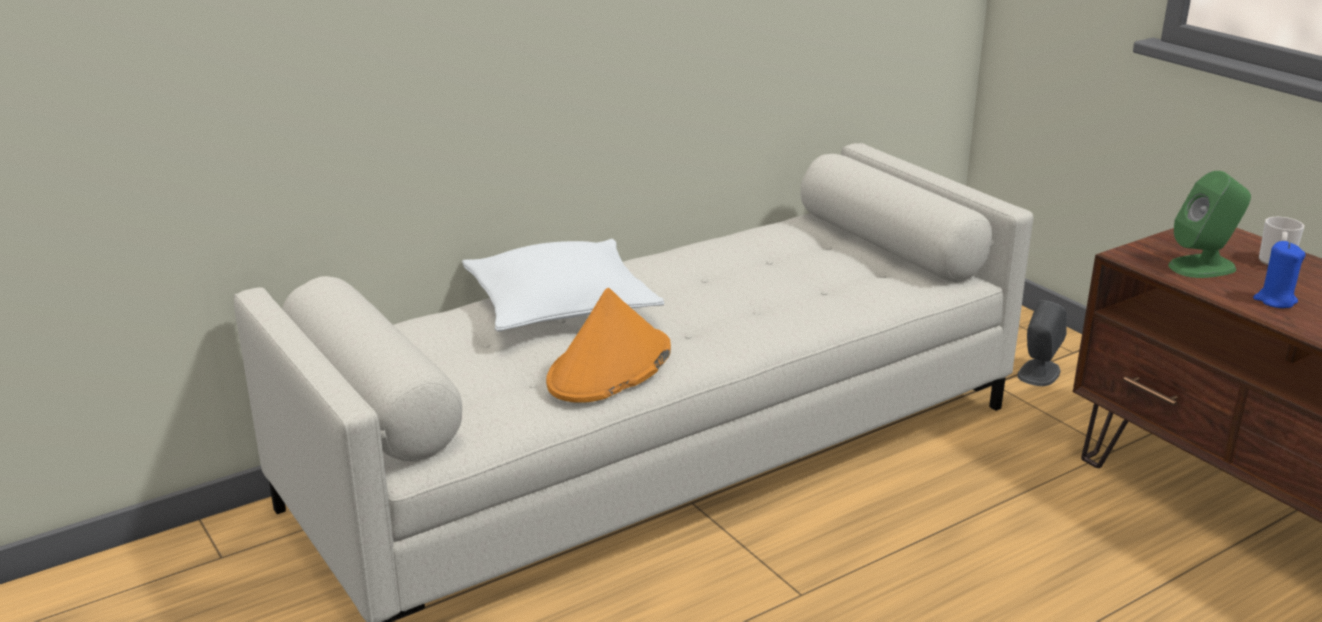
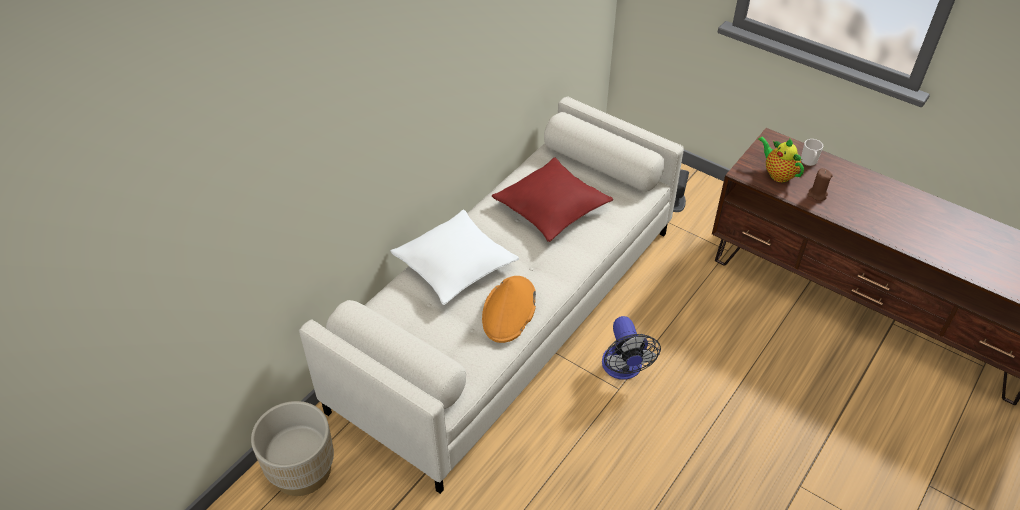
camera: 20 degrees left, 20 degrees up
(181, 572) = (302, 470): none -> beige planter
(770, 273) = (551, 207): none -> red pillow
(826, 569) = (623, 369): none -> fan
(1202, 267) = (777, 174): green speaker -> teapot
(1275, 300) = (817, 195): blue candle -> brown candle

